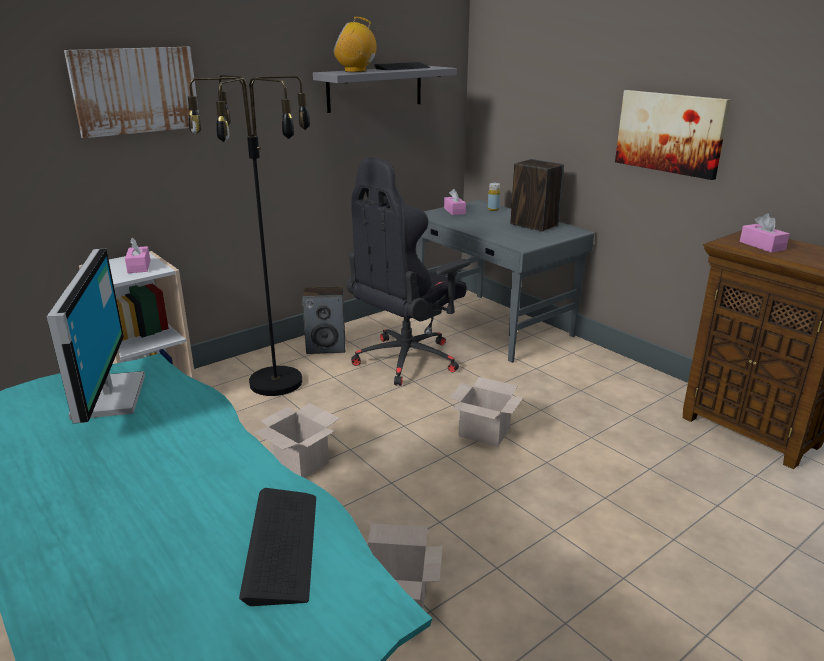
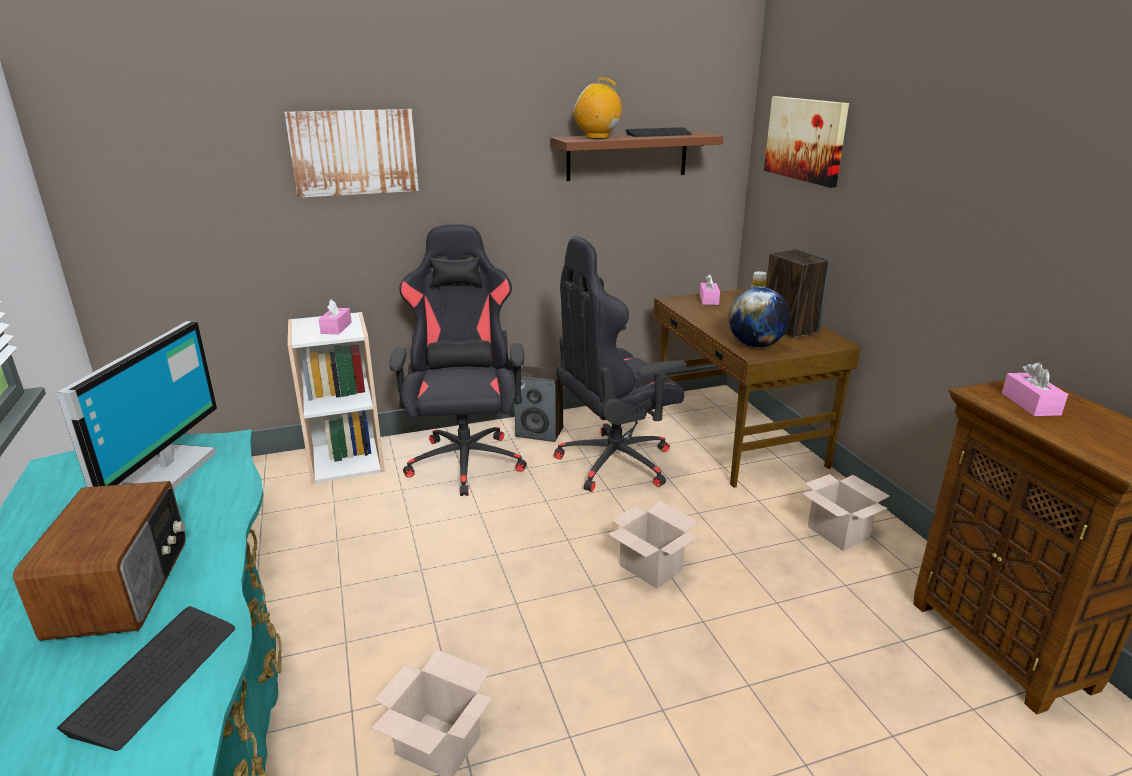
camera: 20 degrees right, 0 degrees up
(171, 491) = (123, 586): none -> radio
(275, 383) = (466, 464): floor lamp -> black office chair
(301, 463) = (440, 558): cardboard box -> cardboard box (839, 533)
(375, 88) = (627, 156): grey shelf -> brown shelf
(493, 326) = (736, 438): grey desk -> brown desk
(518, 239) = (755, 345): none -> globe
(670, 133) = (954, 235): picture -> picture (805, 139)

